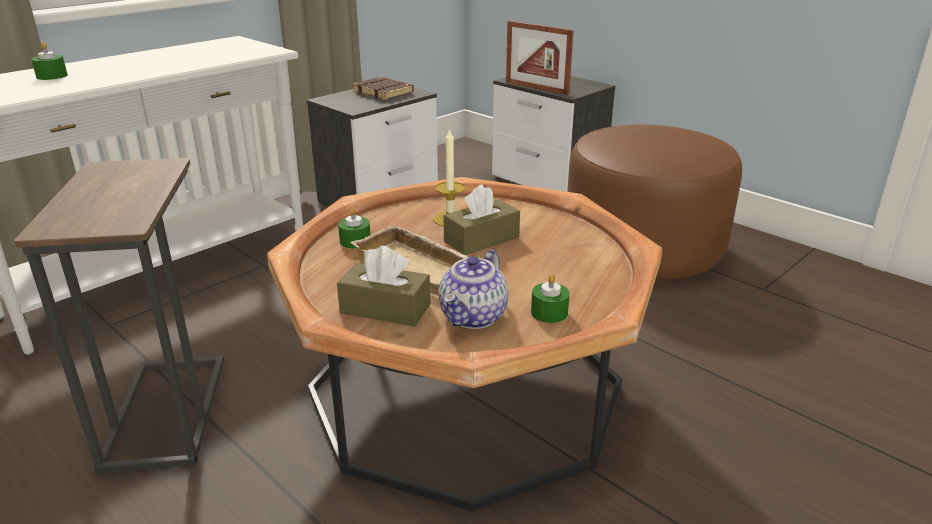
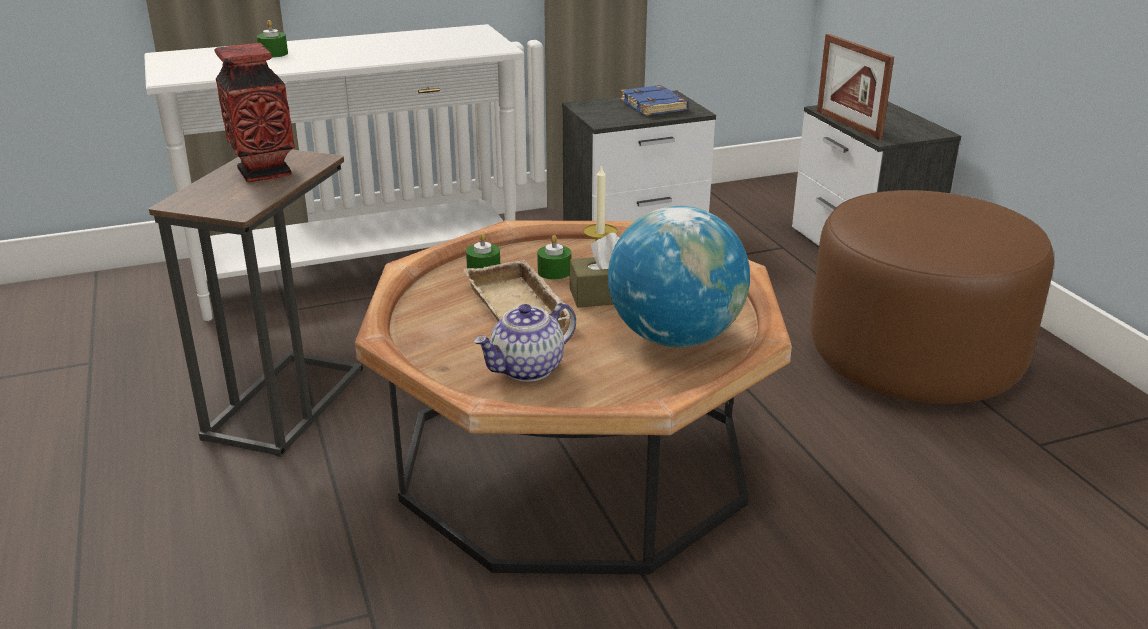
camera: 25 degrees right, 0 degrees up
(119, 184) = (264, 172): none -> vase
(384, 93) = (655, 106): brown book -> blue book
(385, 309) = (452, 342): brown tissue box -> none
(549, 312) = (605, 383): green candle -> green candle (554, 272)
(564, 262) = (675, 337): none -> globe

